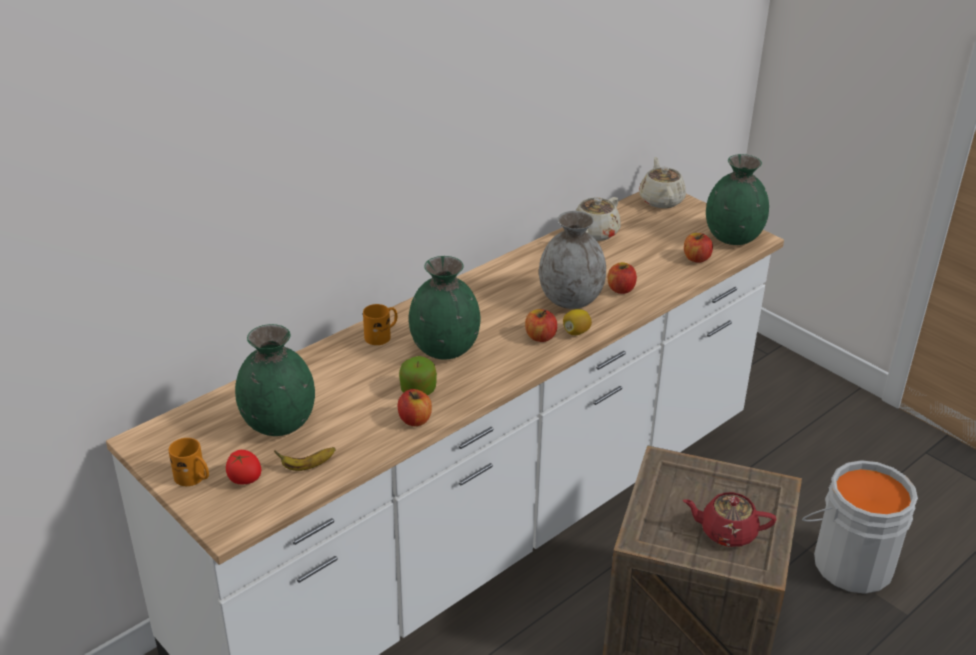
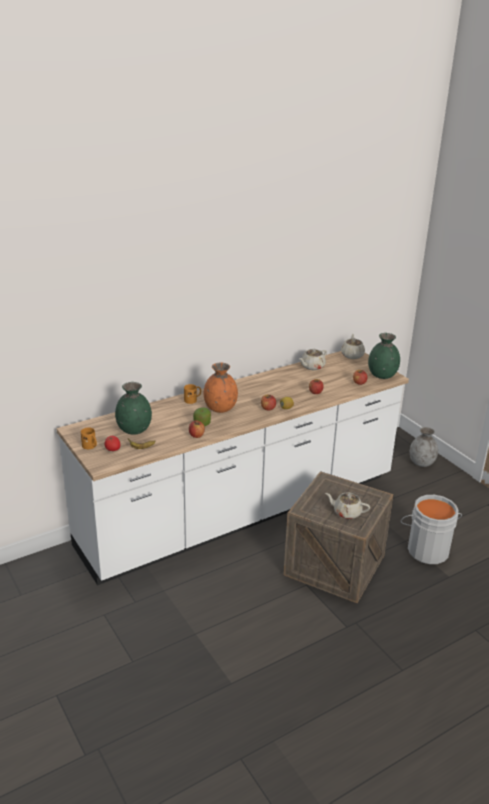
camera: 10 degrees right, 5 degrees down
(445, 349) = (220, 408): green vase -> orange vase
(571, 300) = (289, 394): grey vase -> grey vase (422, 463)
(726, 532) = (346, 512): red teapot -> beige teapot

